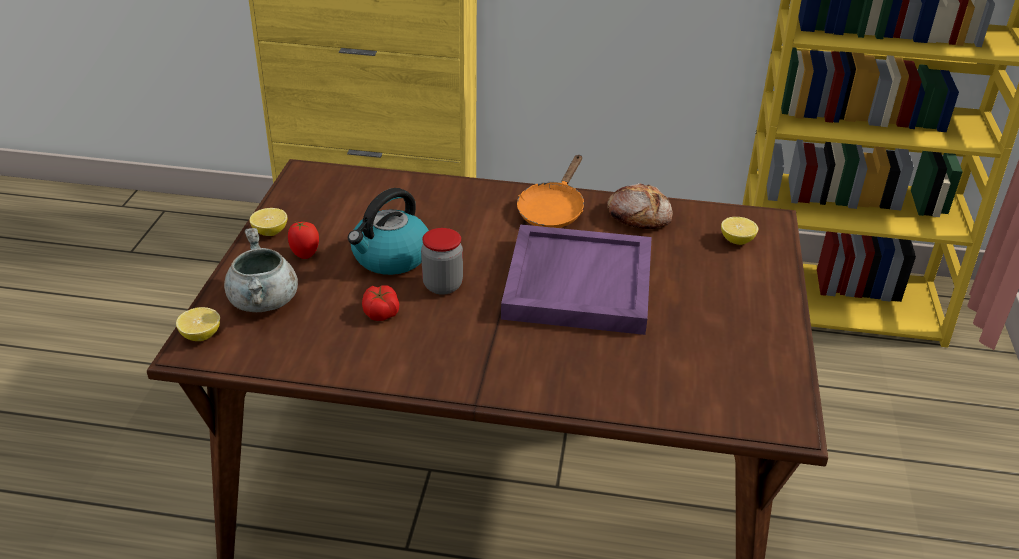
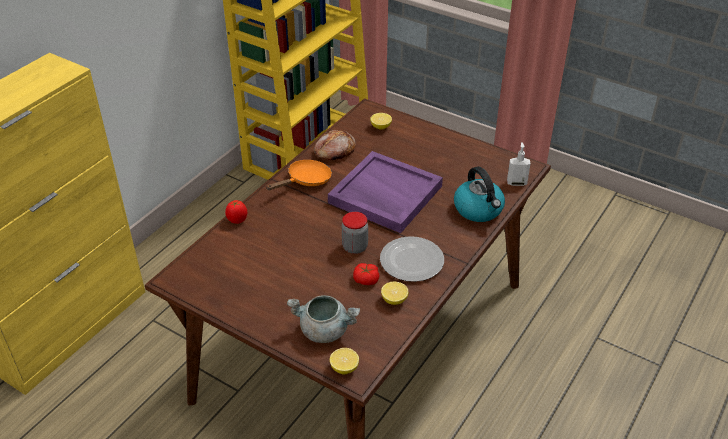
camera: 65 degrees left, 5 degrees up
(270, 232) = (243, 312): lemon -> lemon (394, 300)
(305, 254) = (282, 300): tomato -> tomato (237, 220)
(390, 258) = (311, 262): kettle -> kettle (479, 209)
(446, 345) = (412, 261): none -> plate
(552, 210) = (306, 181): orange frying pan -> orange frying pan turned 90 degrees counterclockwise
(729, 419) = (516, 182): none -> soap dispenser

